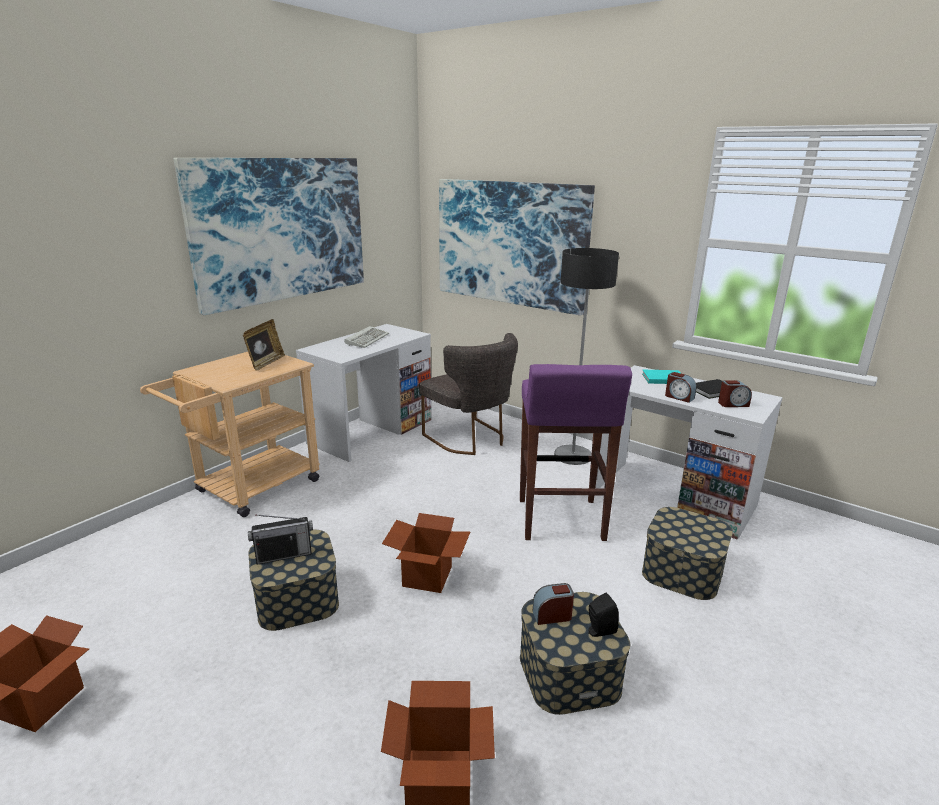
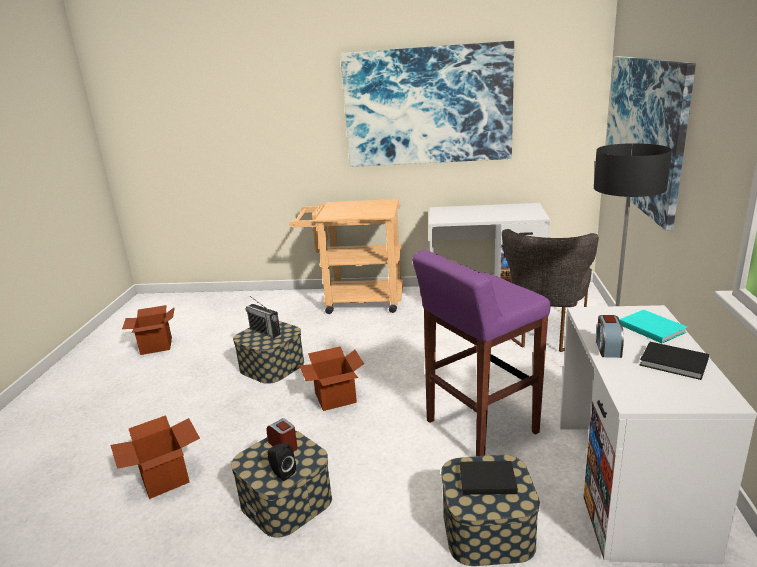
camera: 60 degrees right, 0 degrees up
(265, 363) = (372, 209): picture frame -> none
(367, 339) = (490, 211): keyboard -> none
(683, 528) = (485, 479): none -> black book
(733, 404) = (649, 383): alarm clock -> none

